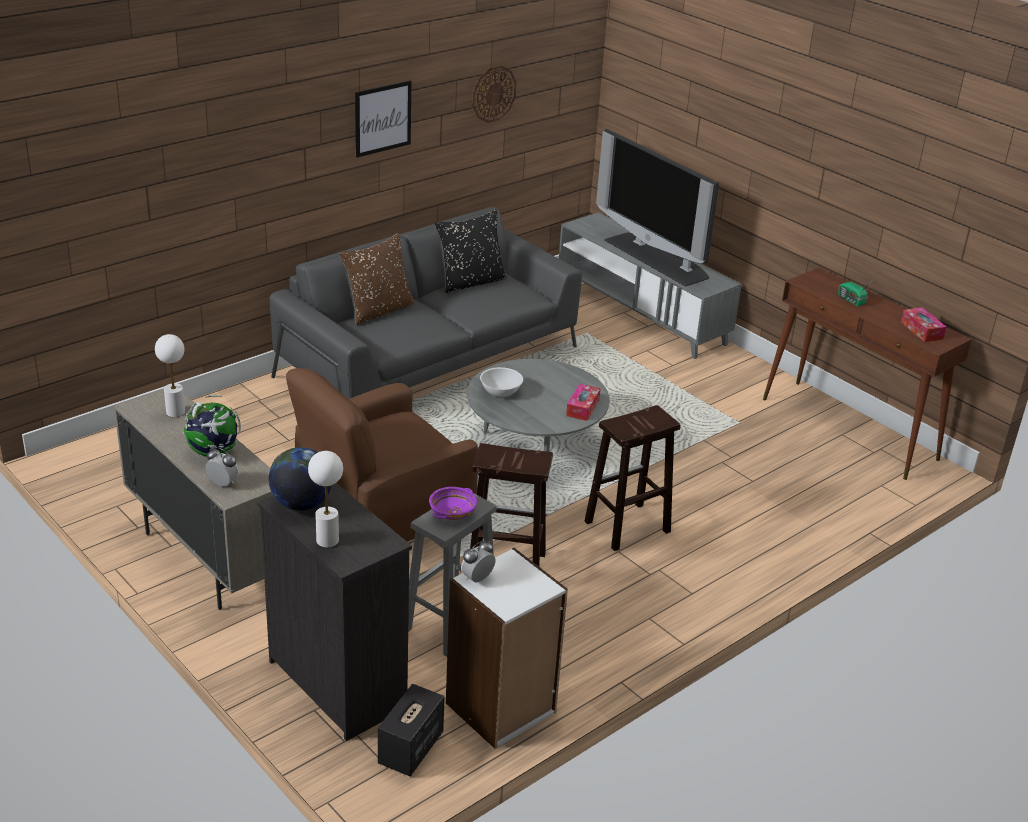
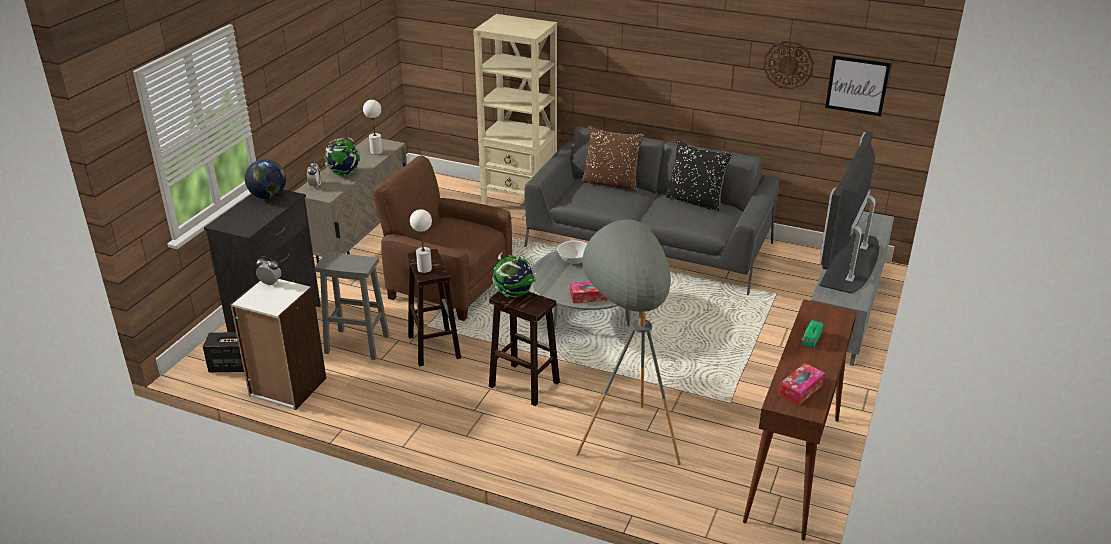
camera: 65 degrees right, 0 degrees up
(238, 405) = (520, 202): none -> beige bookcase
(327, 540) = (237, 213): white table lamp -> white table lamp (424, 269)
(383, 118) = (675, 47): picture -> picture (857, 85)
(452, 512) = (347, 261): purple bowl -> none
(626, 423) = (514, 294): none -> globe
(742, 491) = (626, 428): none -> grey floor lamp

